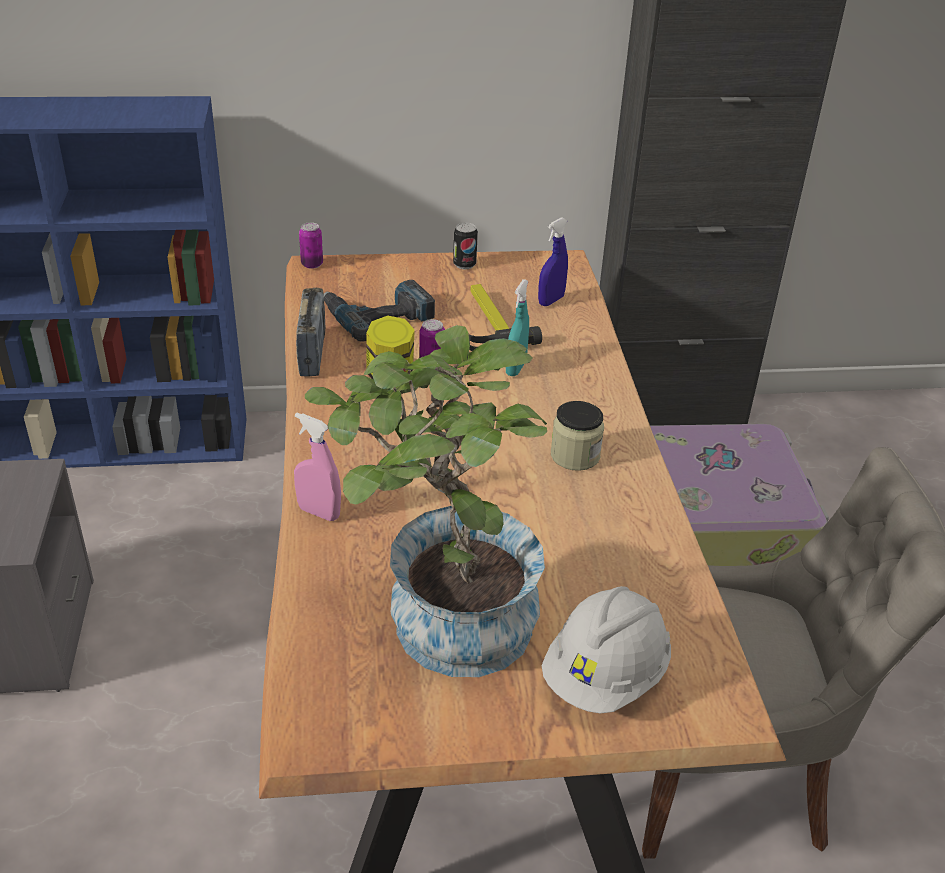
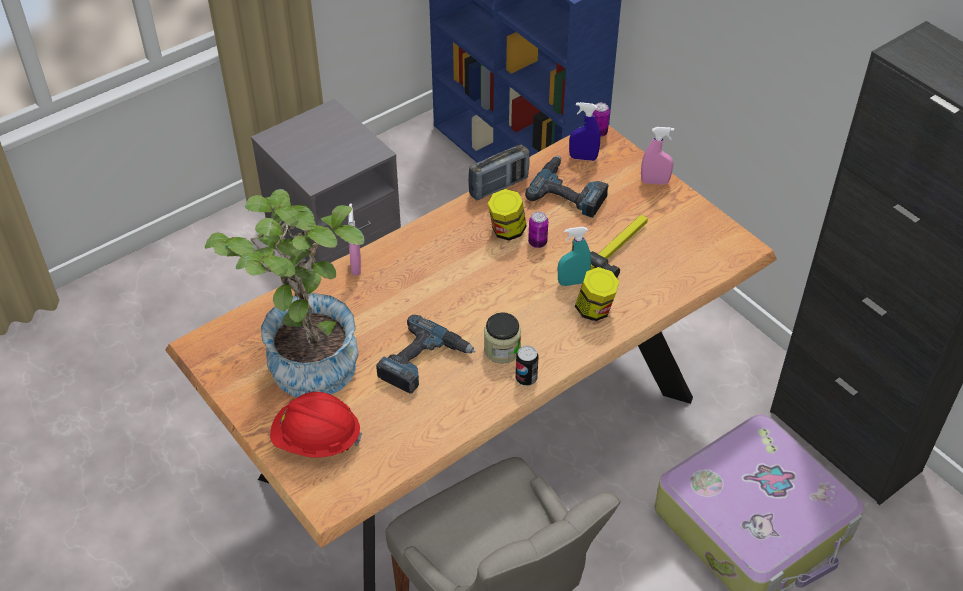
camera: 60 degrees right, 10 degrees up
(424, 265) = (655, 182): none -> pink spray bottle
(464, 264) = (678, 200): can -> can (526, 378)
(543, 523) = (424, 362): none -> power drill
(551, 301) = (677, 263): blue spray bottle -> blue spray bottle (583, 158)
(571, 372) = (595, 310): none -> jar
(605, 676) = (316, 440): white hard hat -> red hard hat

